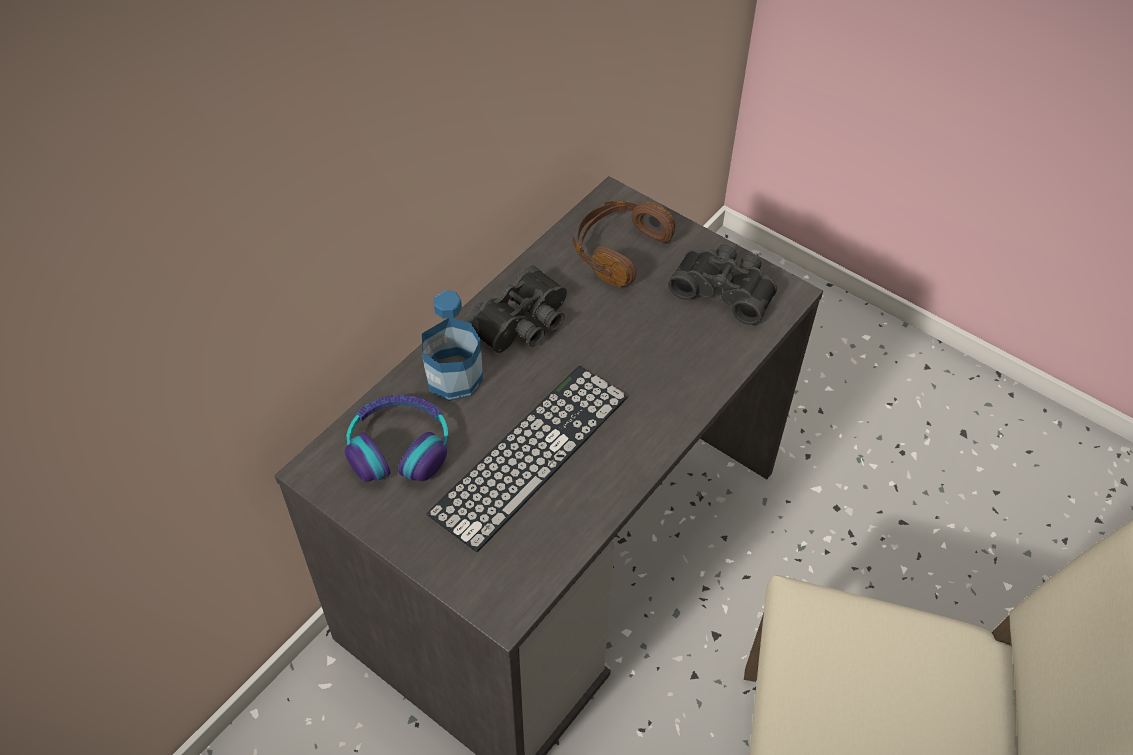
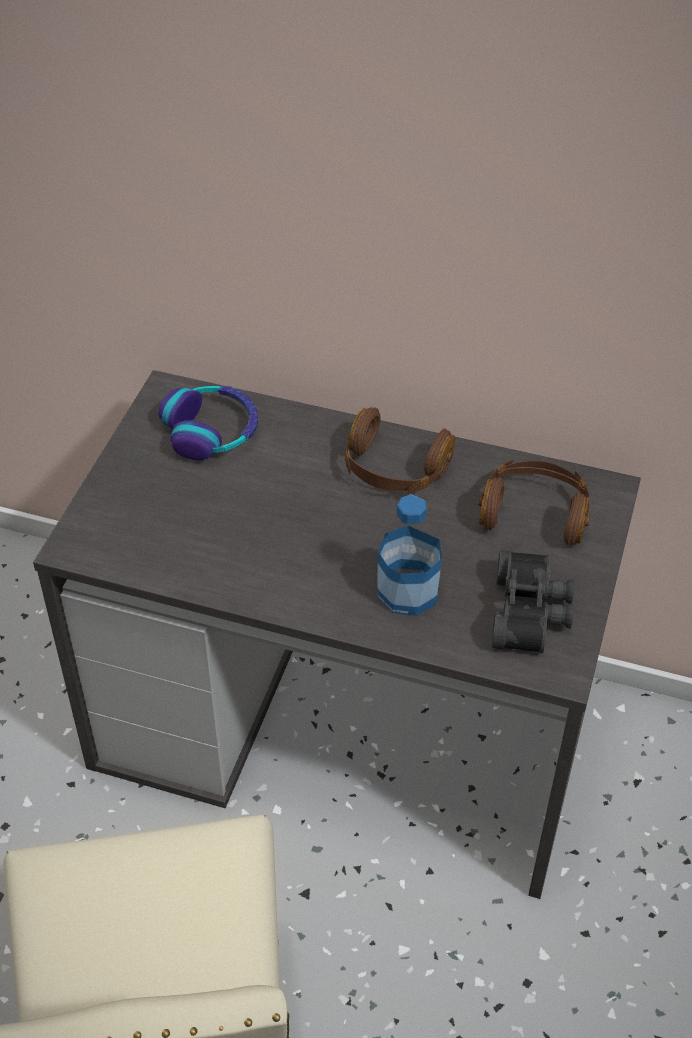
camera: 70 degrees right, 5 degrees down
(454, 377) = (305, 442): bottle -> bottle (408, 591)
(523, 324) = (394, 469): black binoculars -> brown headphones
(531, 454) = (242, 518): keyboard -> none

